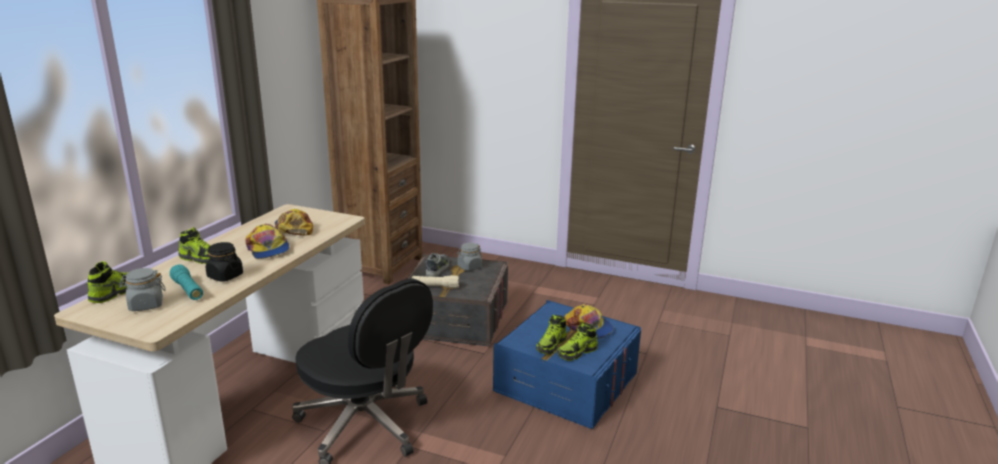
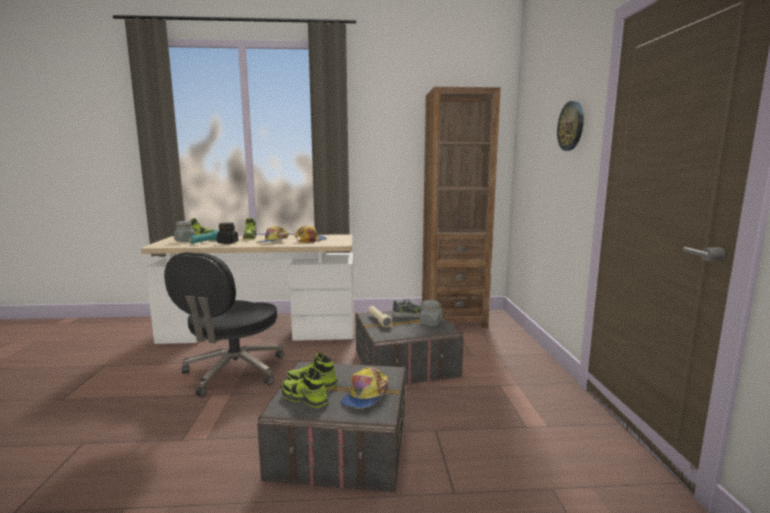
camera: 65 degrees right, 10 degrees down
(512, 46) = (571, 126): none -> wall clock
(566, 383) = (341, 445): blue storage box -> grey storage box

